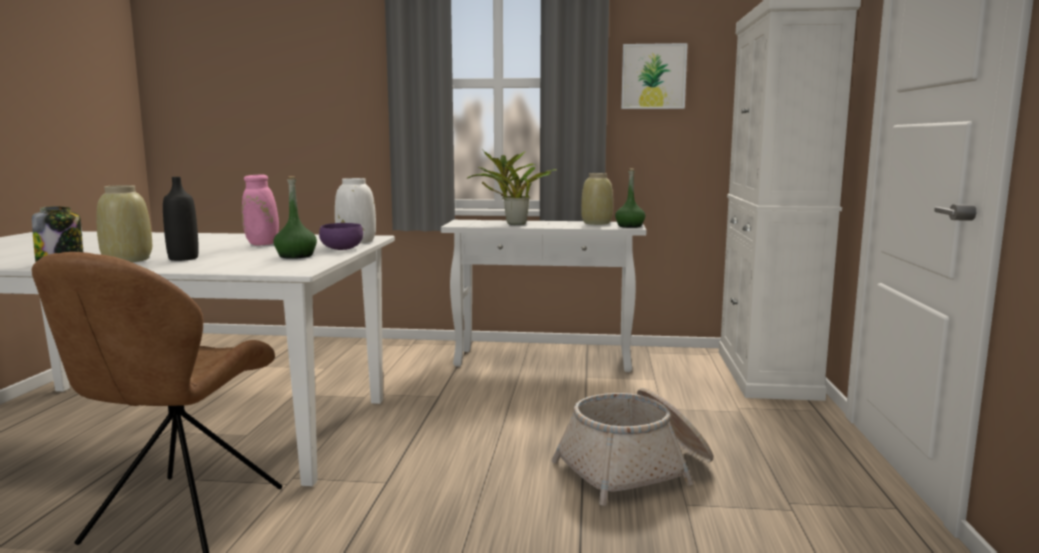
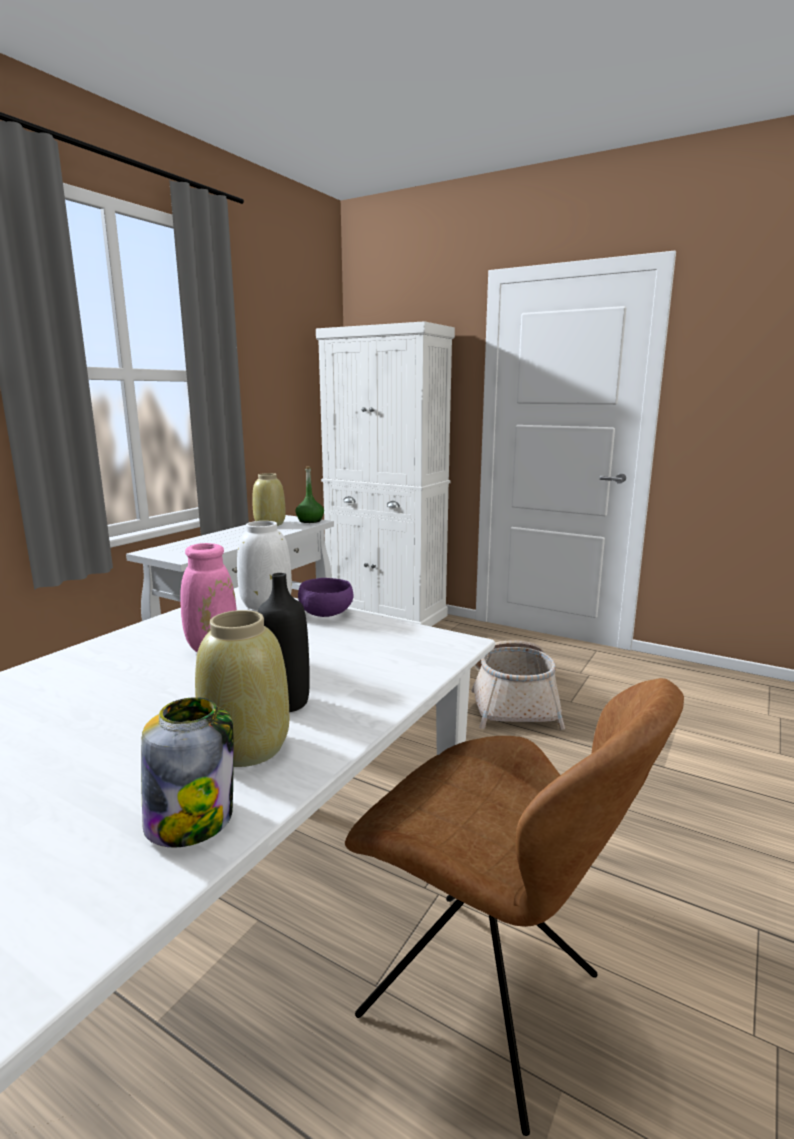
camera: 65 degrees left, 5 degrees up
(296, 256) = (351, 637): green bottle -> none
(513, 224) = (218, 542): potted plant -> none
(653, 76) = (260, 373): picture -> none

